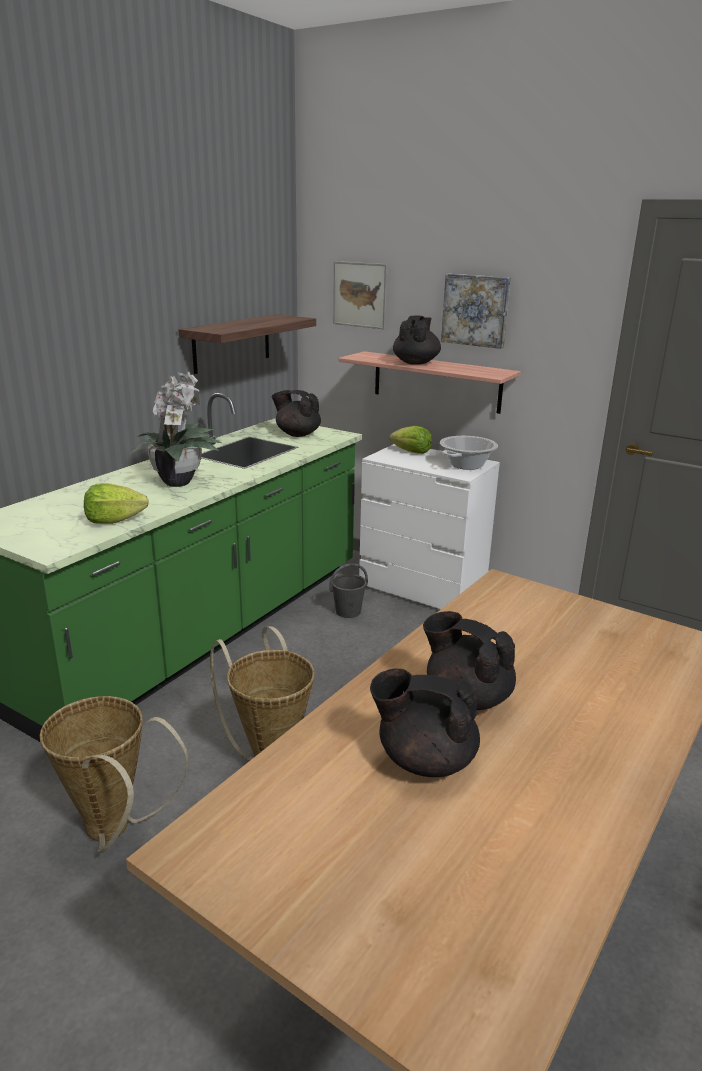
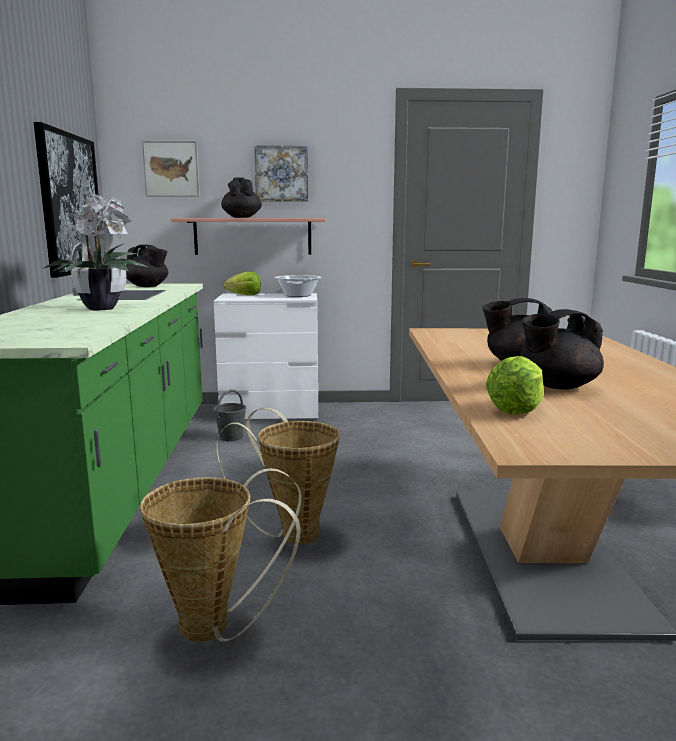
camera: 35 degrees left, 10 degrees down
(114, 520) = (91, 325): lettuce -> lettuce (517, 409)
(232, 343) = (70, 204): shelf -> picture
(297, 434) = (148, 286): black teapot -> black teapot turned 135 degrees counterclockwise

